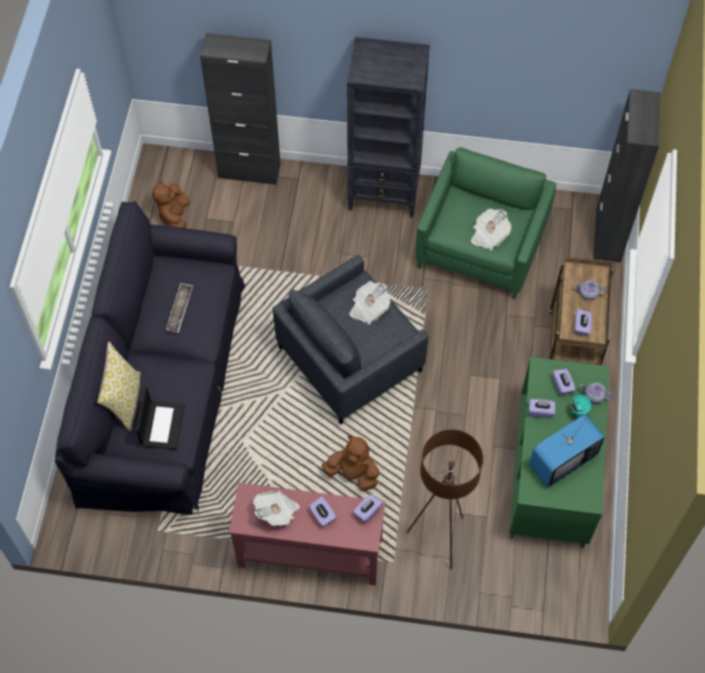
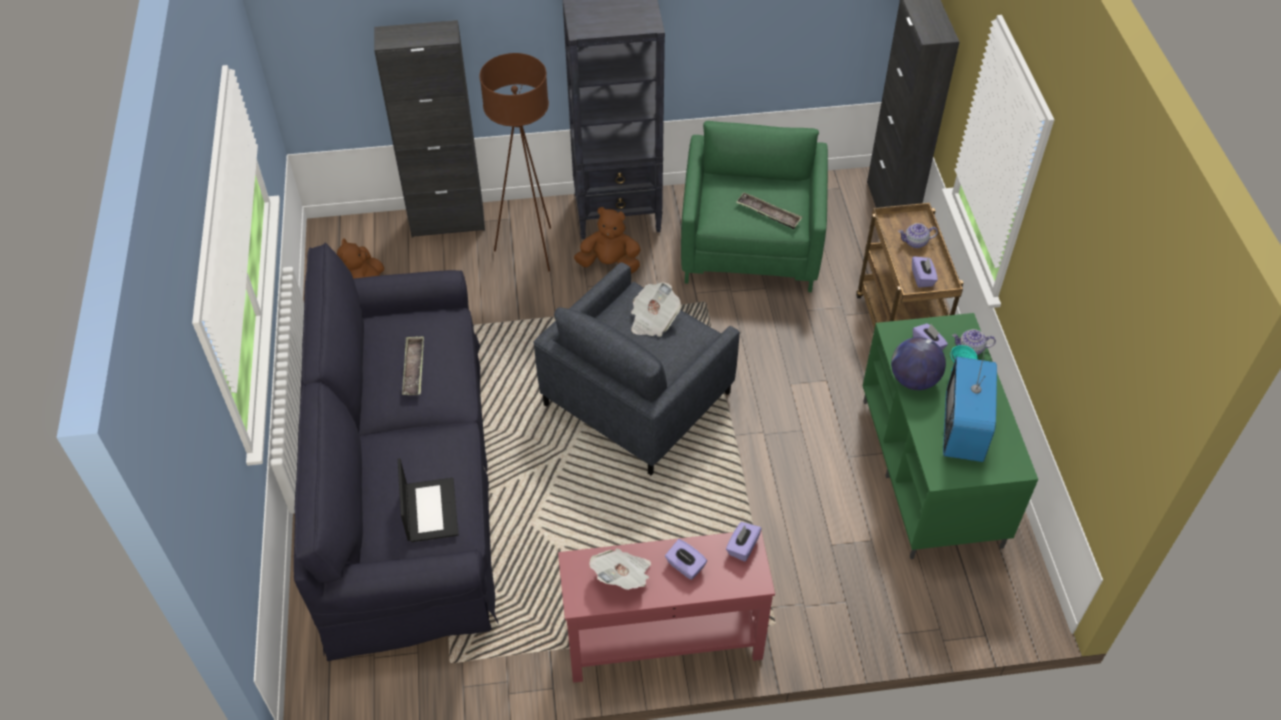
camera: 15 degrees left, 10 degrees down
(124, 400) = (369, 492): pillow -> none
(353, 473) = (686, 530): brown plush toy -> brown plush toy (609, 264)
(439, 539) = (822, 581): brown floor lamp -> brown floor lamp (530, 249)
(488, 235) = (768, 213): newspaper -> tray
(540, 411) = (913, 380): purple tissue box -> globe
(562, 461) = (963, 429): television -> television turned 150 degrees clockwise

